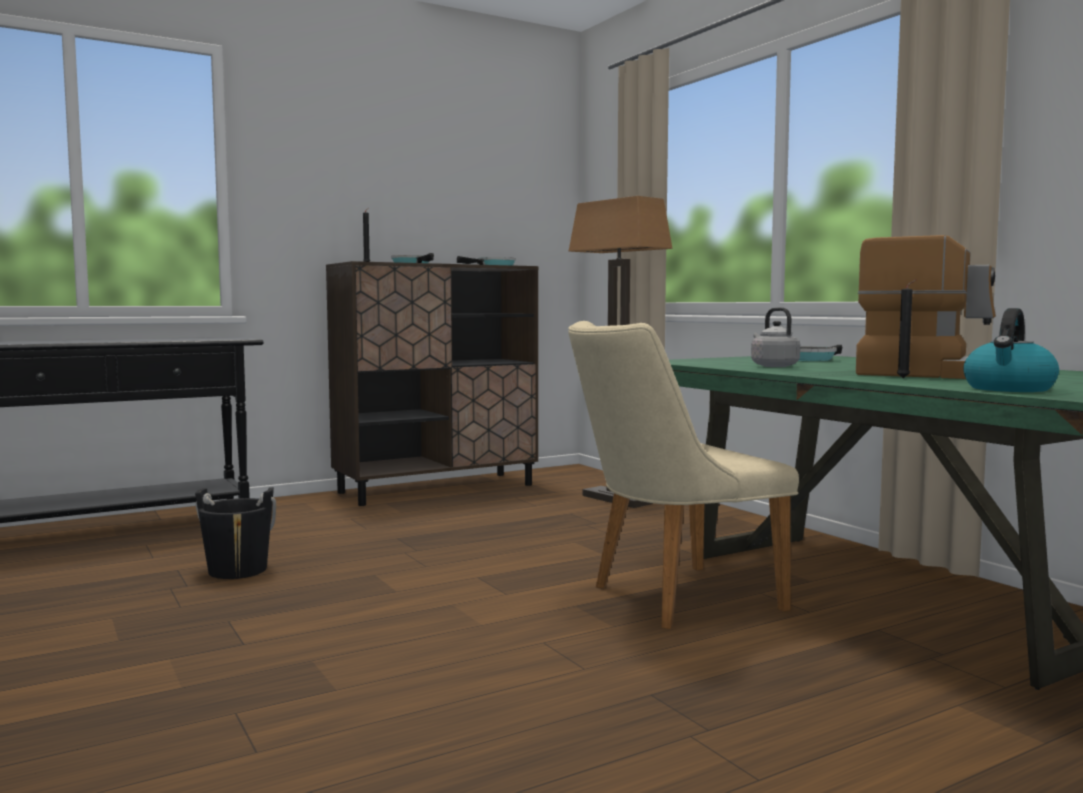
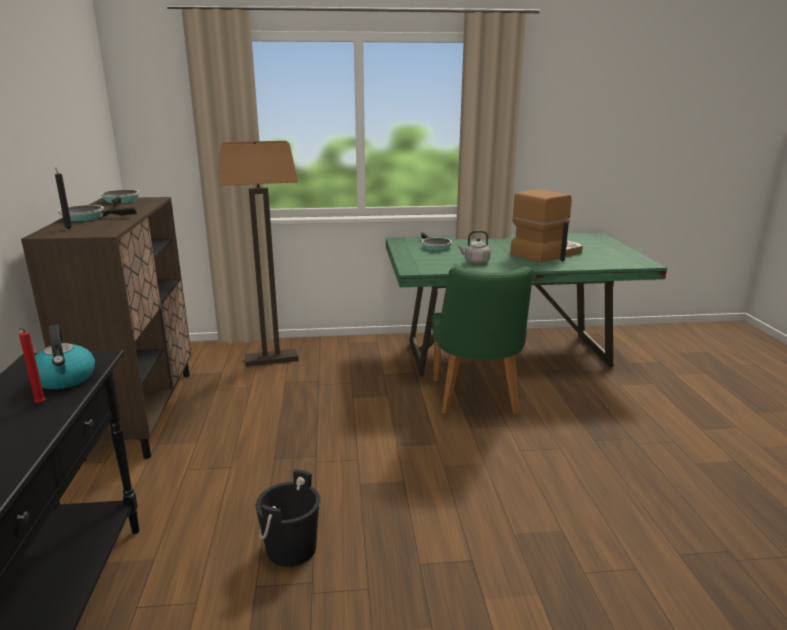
camera: 65 degrees left, 15 degrees up
(148, 339) = (40, 405): none -> red candle
(670, 598) = (476, 400): beige chair -> green chair
(1009, 389) = (619, 262): kettle -> kettle (65, 379)

